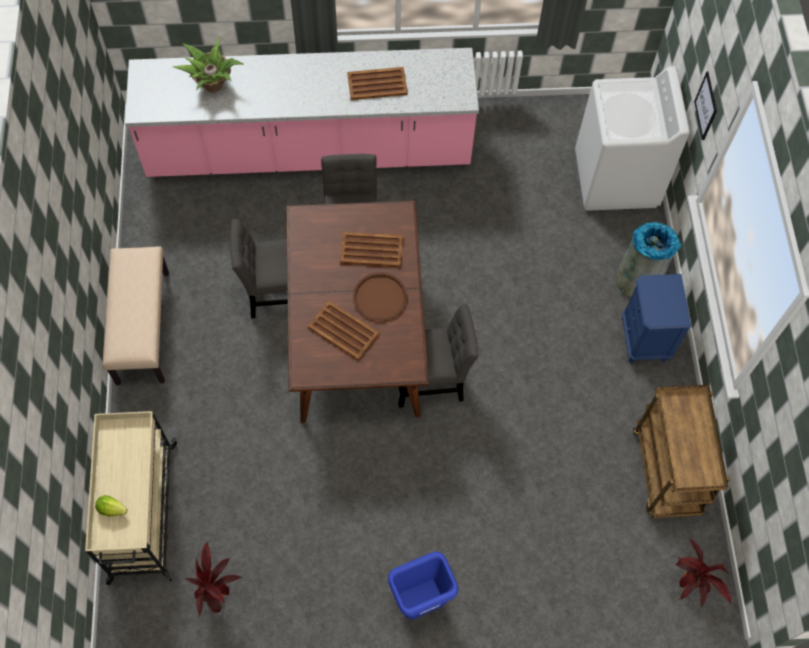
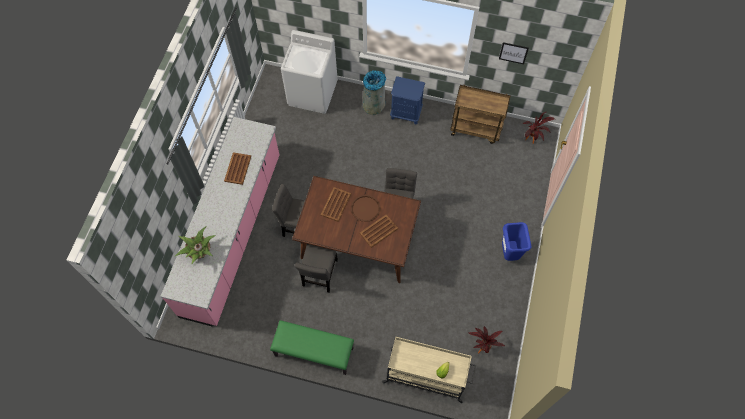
camera: 70 degrees left, 0 degrees up
(142, 327) = (313, 352): beige bench -> green bench
(706, 106) = (331, 22): picture -> picture (513, 53)

